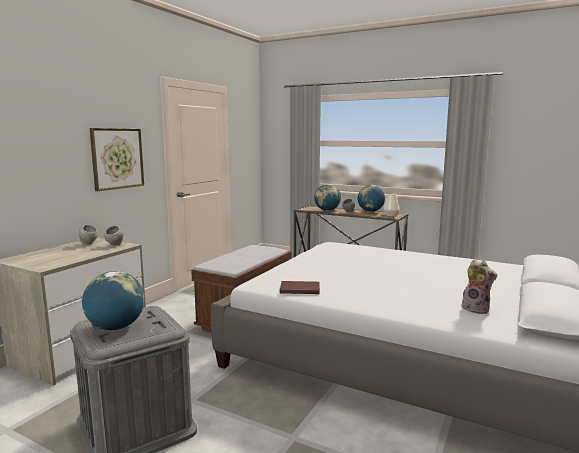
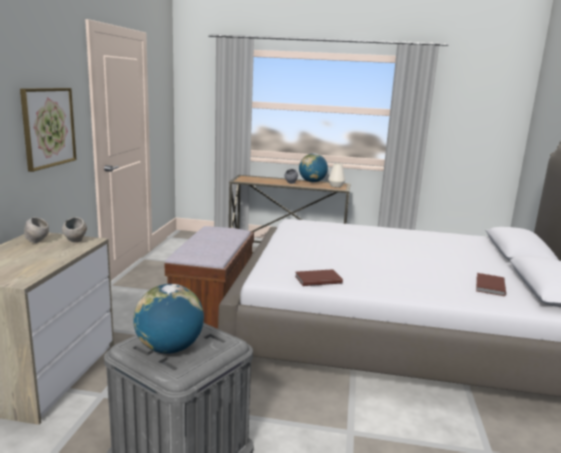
camera: 20 degrees left, 5 degrees up
(327, 210) = (266, 181): globe -> none
(476, 309) = (489, 286): plush toy -> brown book

